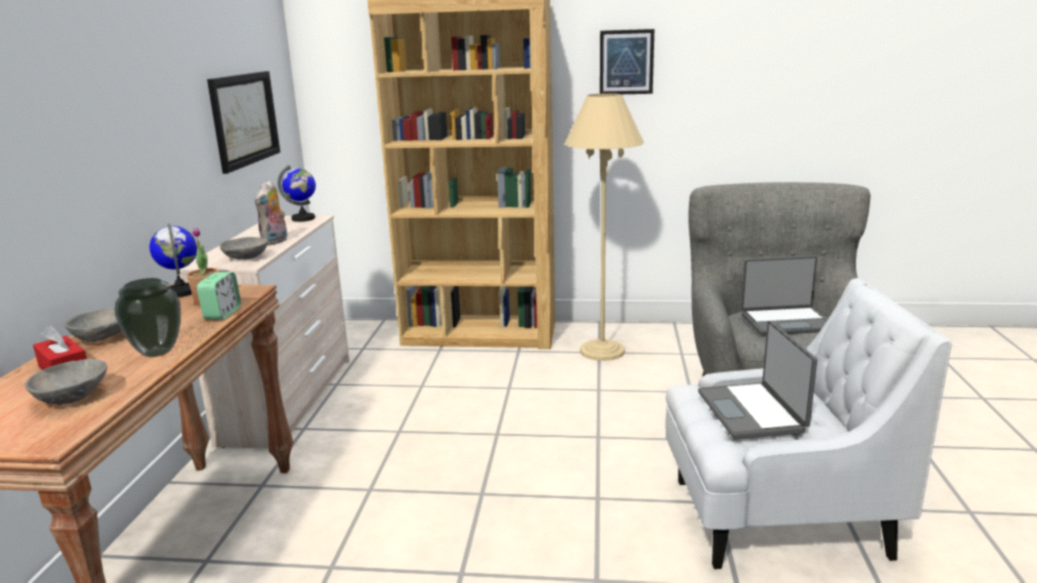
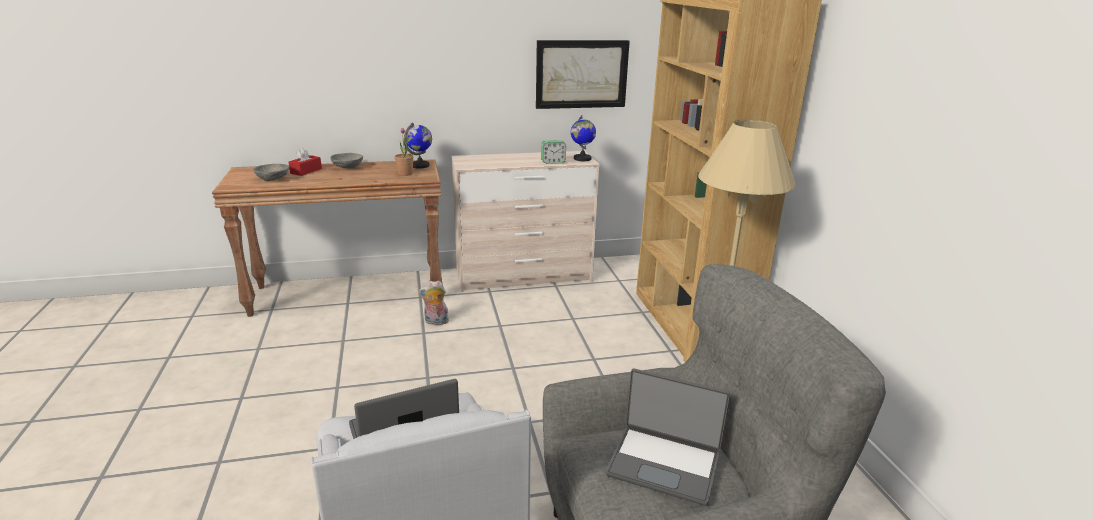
camera: 70 degrees right, 5 degrees up
(157, 353) = (325, 180): vase -> none
(222, 314) = (384, 180): alarm clock -> alarm clock (553, 162)
(245, 259) = (477, 164): grey bowl -> none
(275, 242) = (518, 163): plush toy -> plush toy (435, 322)
(626, 62) = (876, 94): picture -> none
(785, 322) = (664, 464): laptop -> laptop turned 45 degrees counterclockwise

